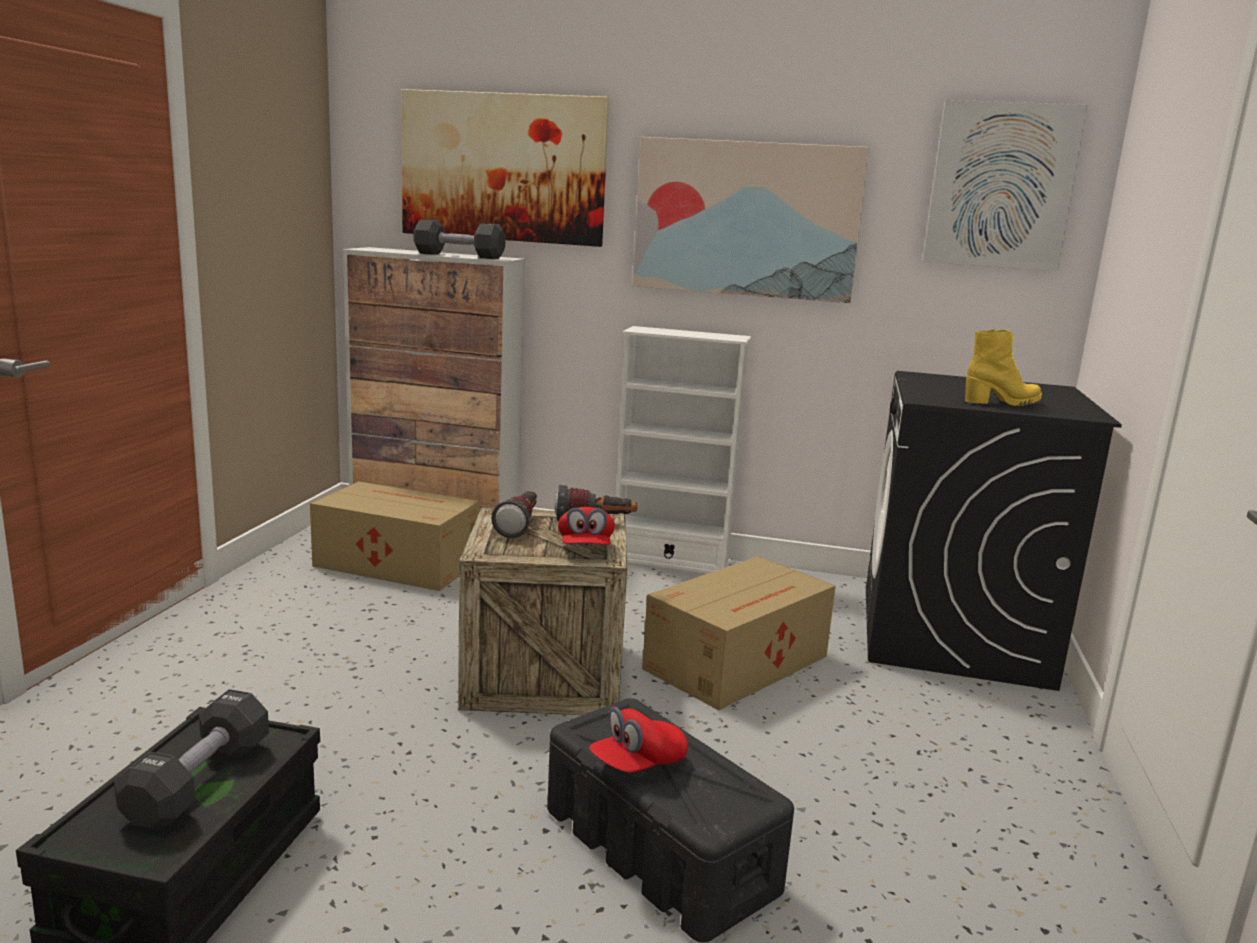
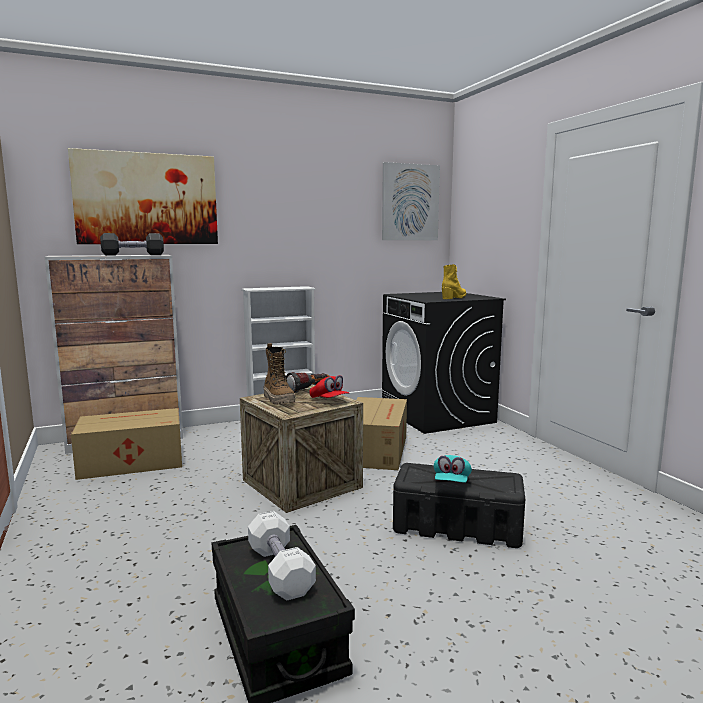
camera: 35 degrees left, 5 degrees down
(199, 782) = (280, 570): black dumbbell -> white dumbbell
(520, 526) = (279, 400): flashlight -> boot
(638, 764) = (451, 482): red cap -> turquoise cap
(746, 219) = (297, 224): picture -> none

